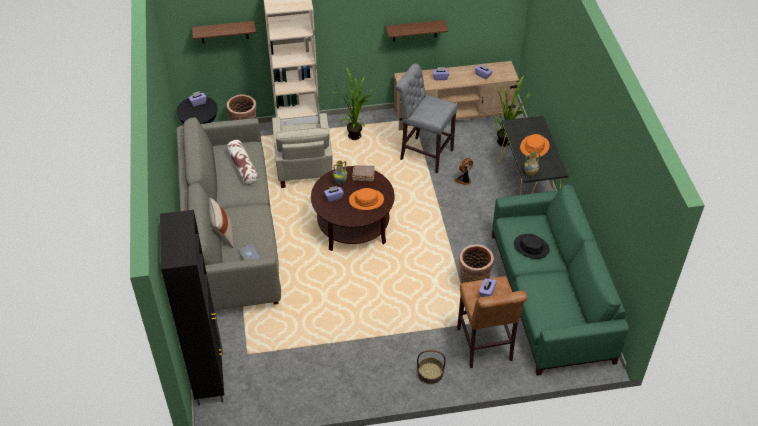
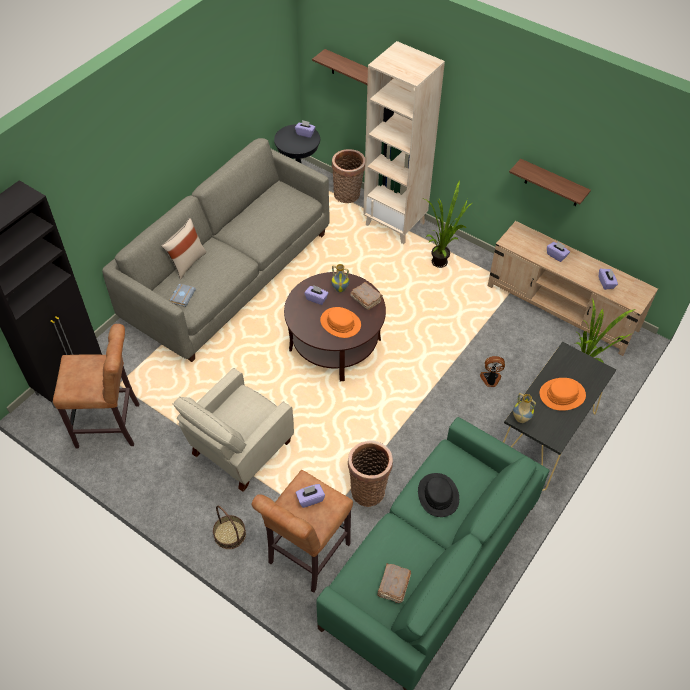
camera: 45 degrees right, 5 degrees up
(243, 167) = (276, 216): pillow -> none
(277, 379) = (112, 425): none -> brown stool
(303, 169) = (357, 261): beige armchair -> beige armchair (238, 449)
(424, 154) = (483, 325): grey stool -> none
(565, 306) = (393, 586): none -> brown book

